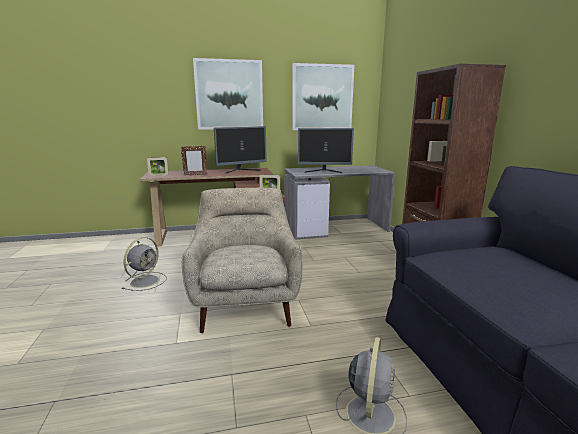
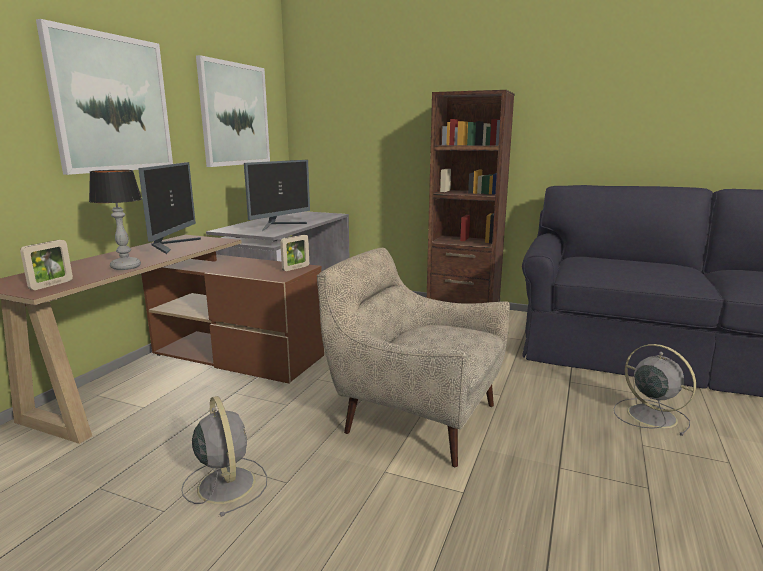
camera: 55 degrees left, 0 degrees up
(195, 175) = (126, 267): picture frame -> table lamp

